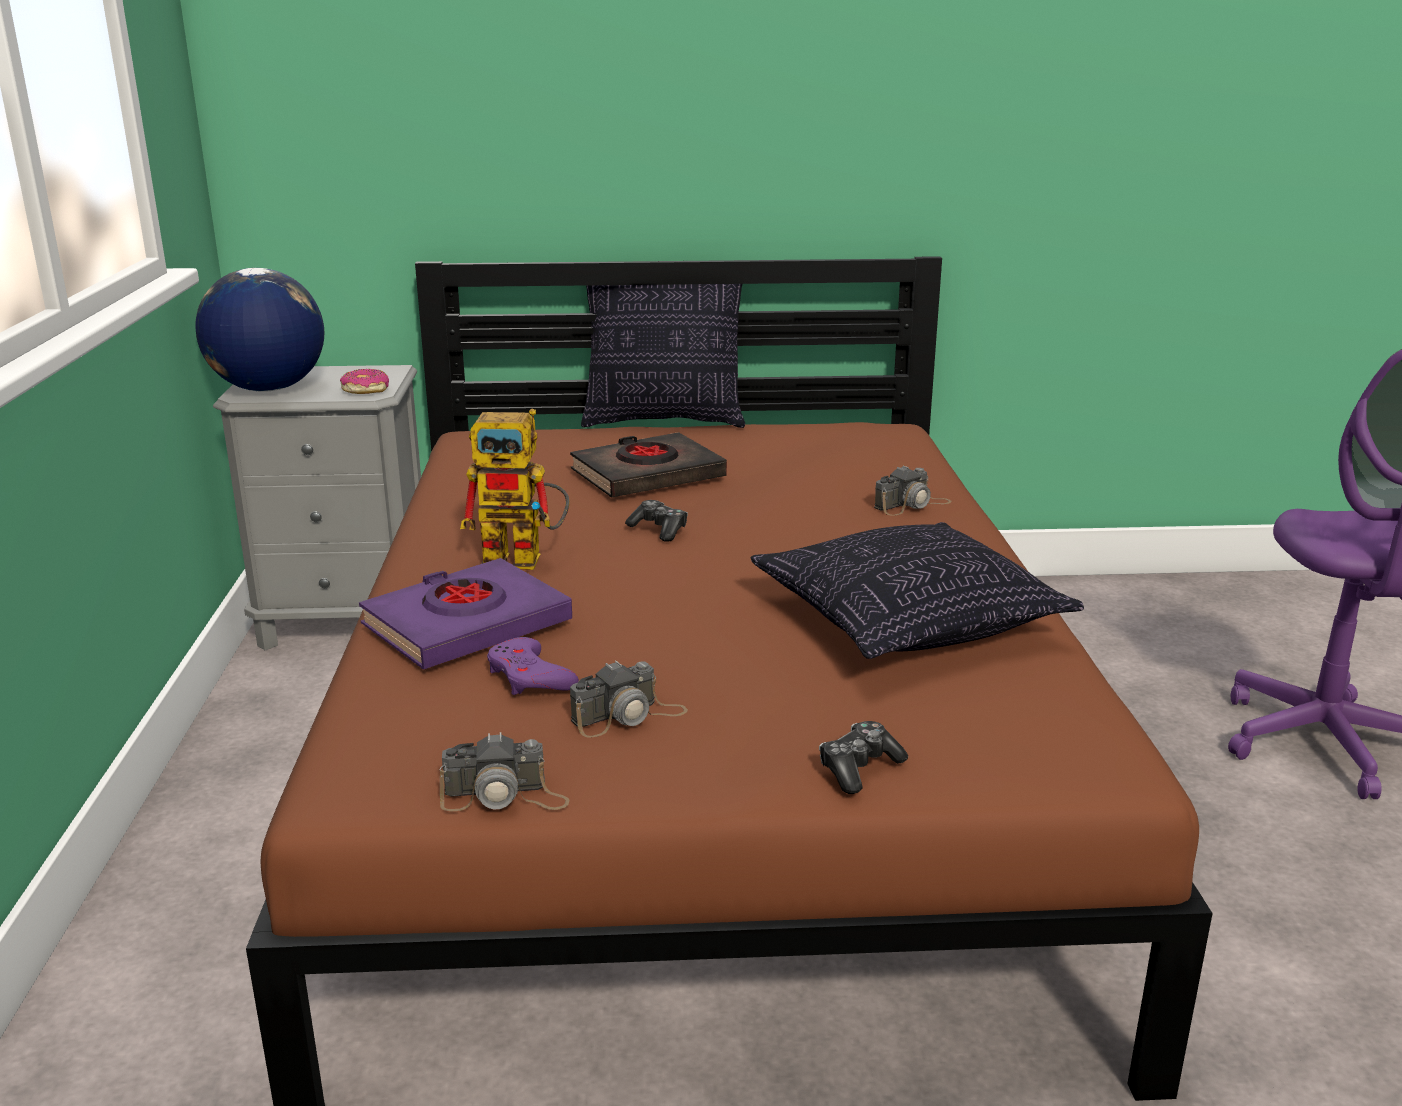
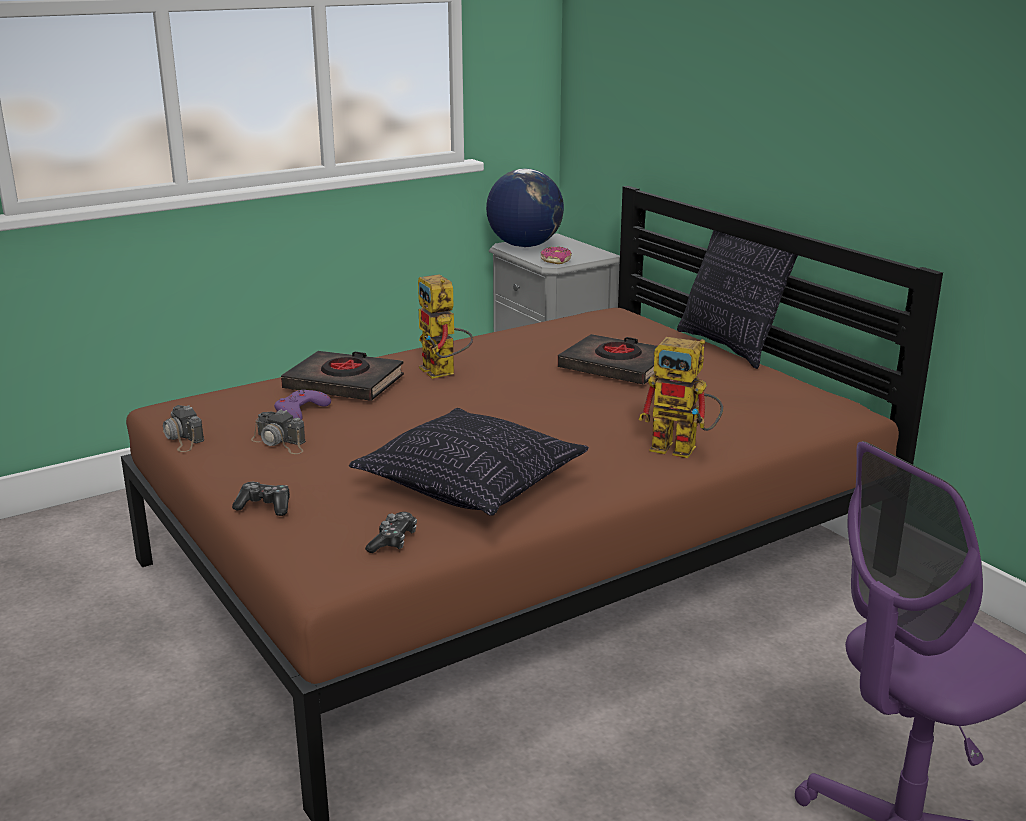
camera: 60 degrees right, 0 degrees up
(466, 625) = (344, 383): purple book -> black book
(659, 530) = (526, 390): game controller -> game controller (393, 541)
(912, 504) = (684, 449): camera -> toy robot

